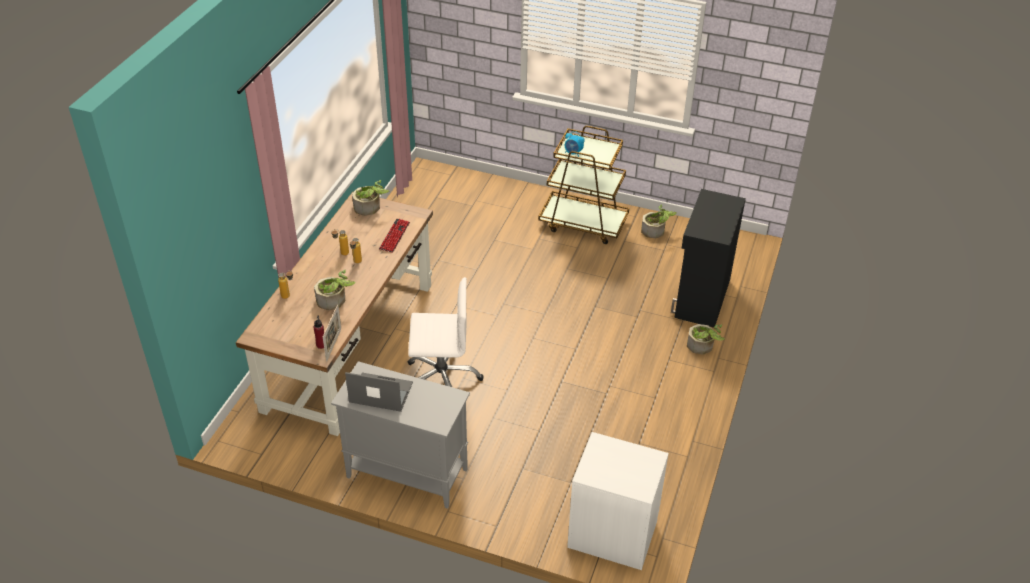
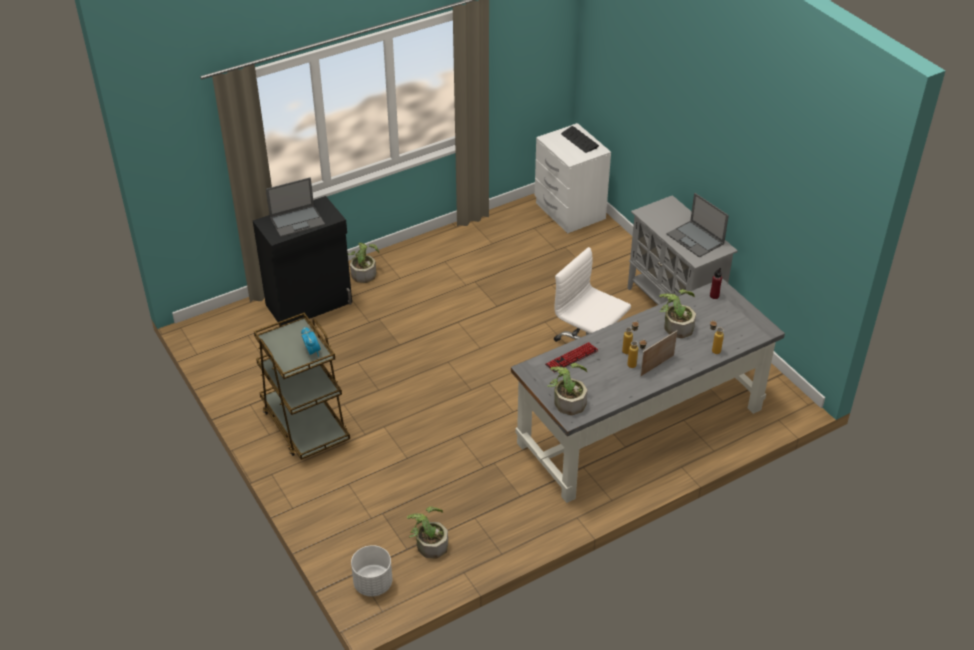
camera: 140 degrees left, 0 degrees up
(333, 344) = (704, 291): picture frame -> picture frame (657, 365)
(350, 344) = (640, 427): brown desk -> grey desk
(436, 174) = (372, 584): none -> white planter
(620, 476) = (579, 140): none -> keyboard
(656, 231) = (255, 379): potted plant -> potted plant (429, 543)
(714, 214) = (297, 221): none -> laptop

